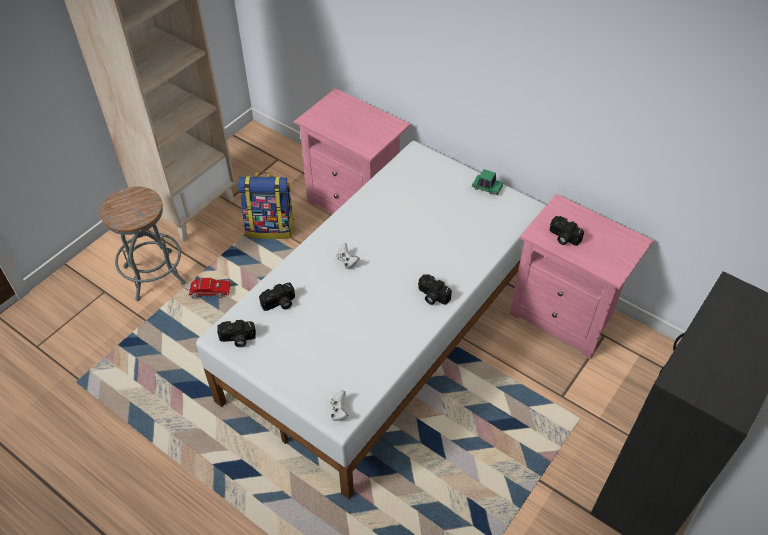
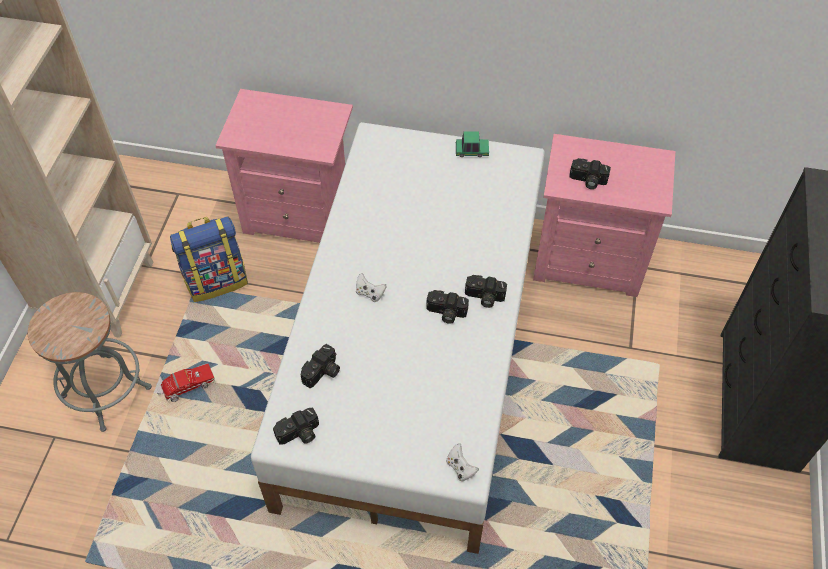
camera: 25 degrees left, 5 degrees up
(395, 296) = (446, 313): none -> camera

